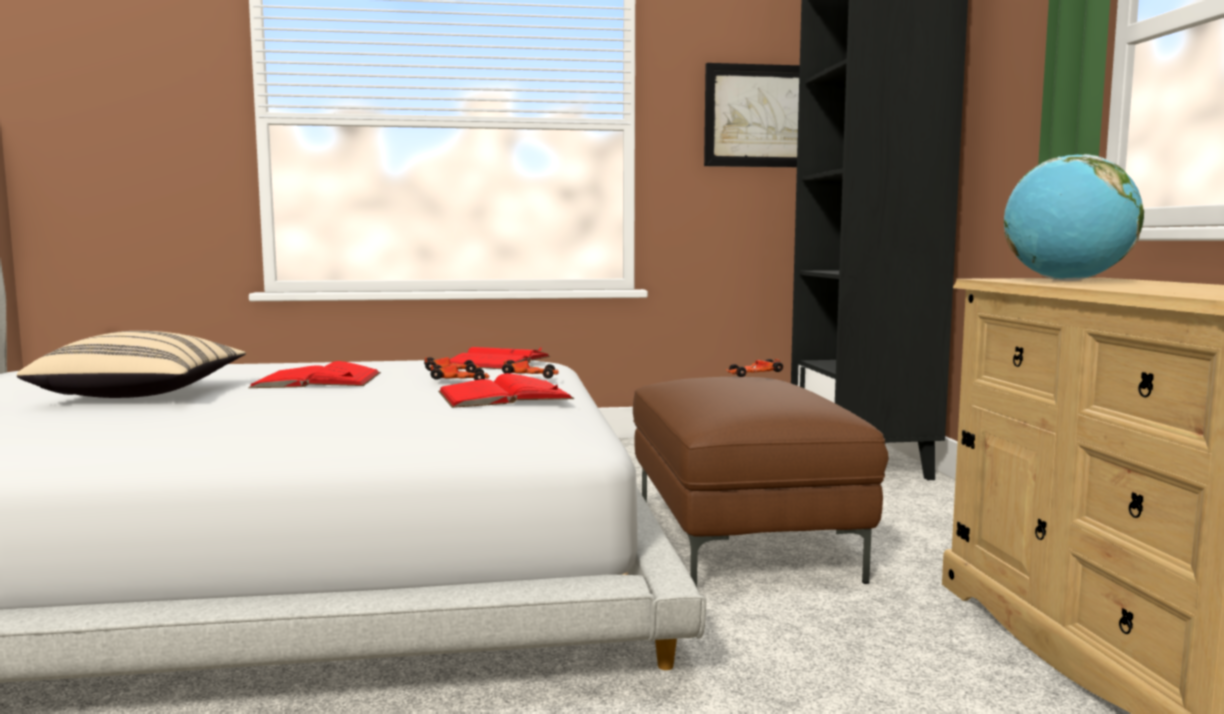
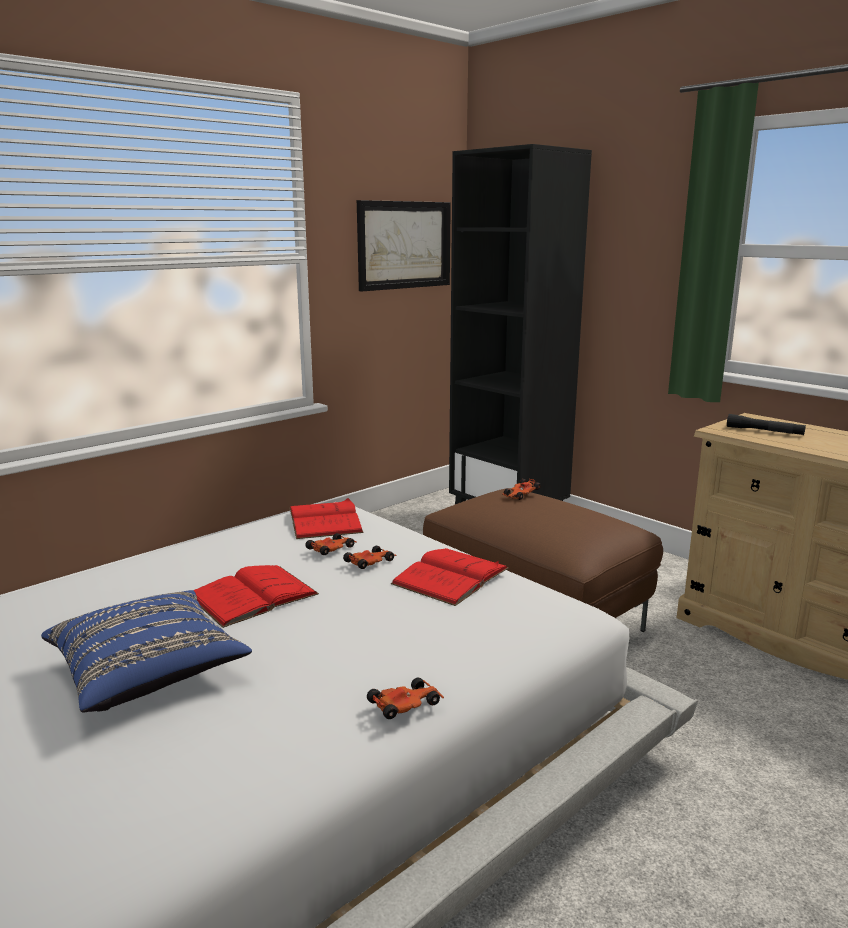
camera: 35 degrees left, 10 degrees up
(142, 395) = (148, 672): beige pillow -> blue pillow
(531, 376) = (401, 539): toy car -> toy car (406, 705)
(1067, 281) = (764, 431): globe -> black flashlight

